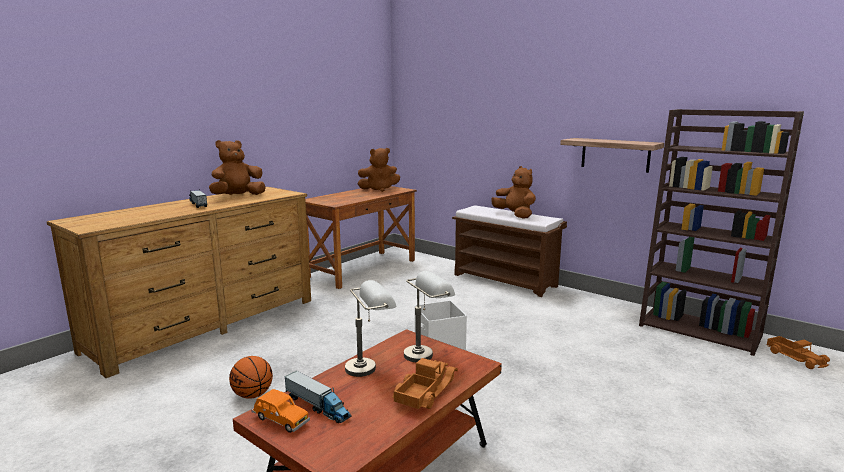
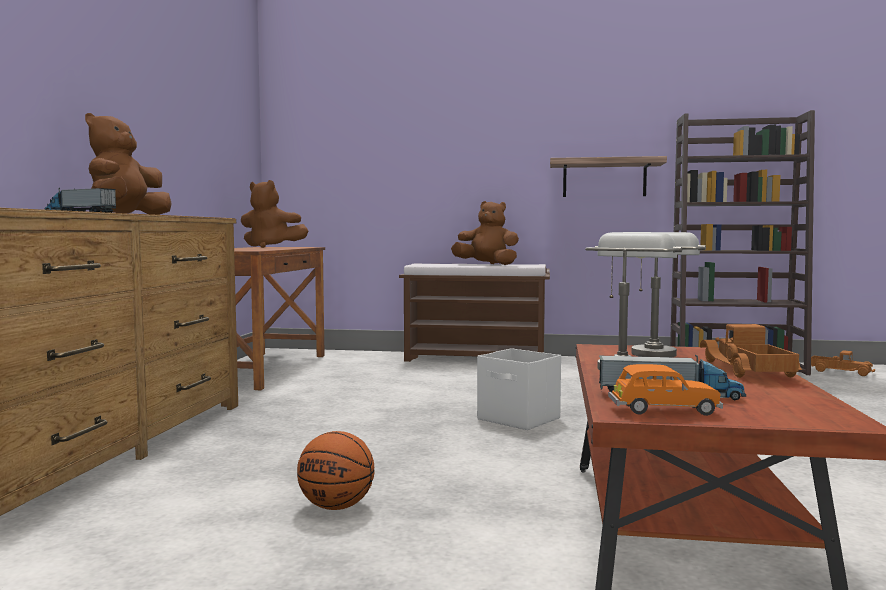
camera: 30 degrees left, 10 degrees down
(379, 189) = (271, 247): brown plush toy -> brown plush toy turned 60 degrees clockwise

